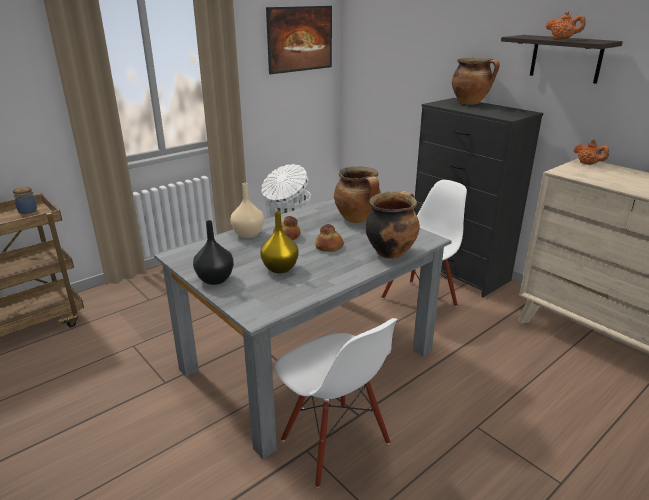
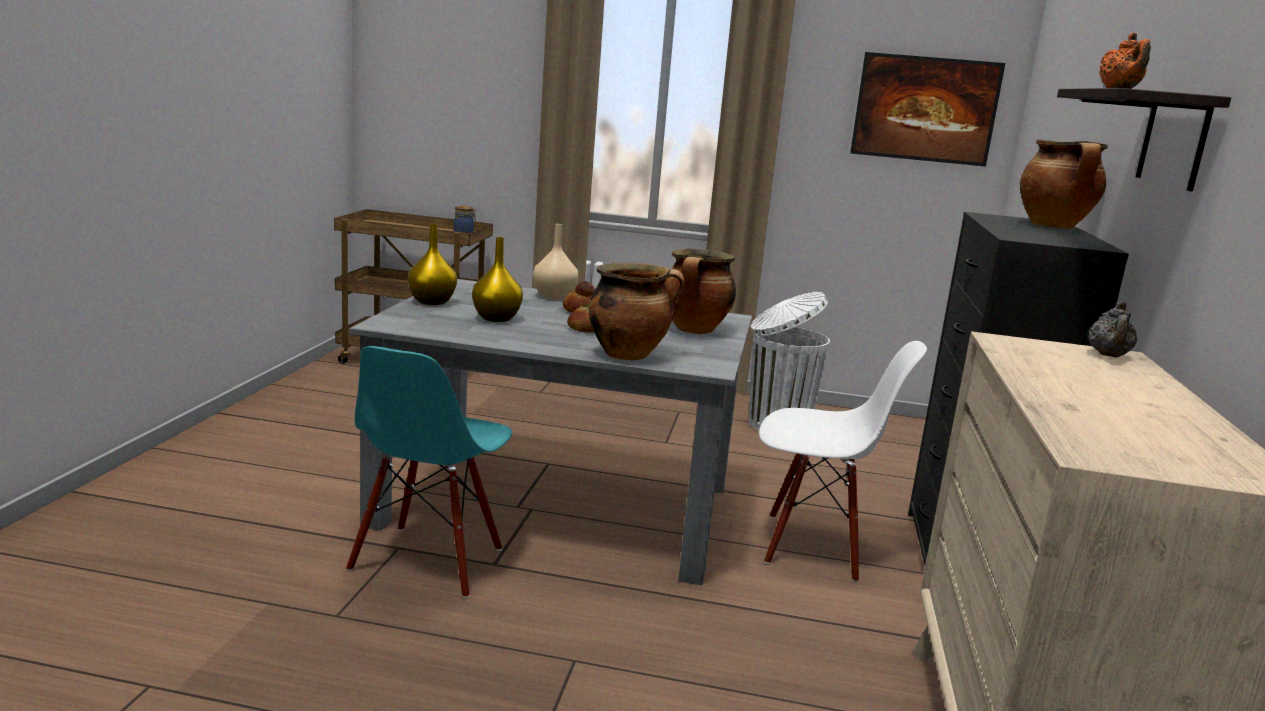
camera: 50 degrees right, 10 degrees down
(215, 280) = (431, 302): black vase -> yellow vase
(334, 442) = (428, 561): white chair -> turquoise chair
(588, 164) = (1108, 356): orange teapot -> grey teapot

